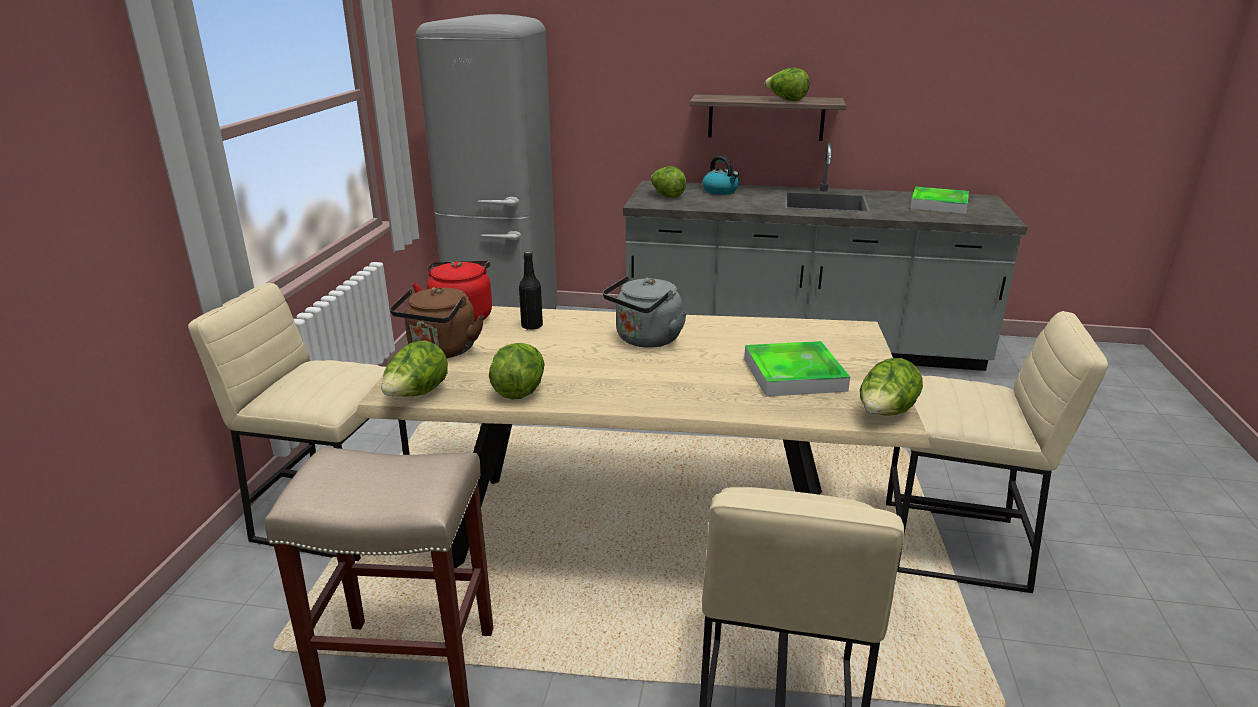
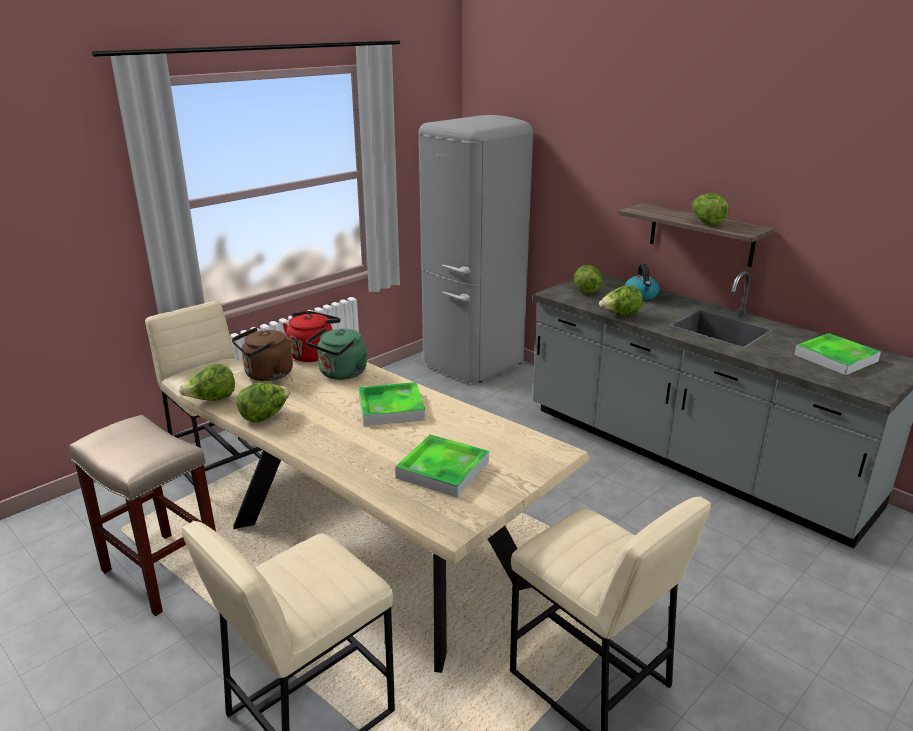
camera: 35 degrees right, 0 degrees up
(532, 326) = (341, 374): black bottle -> green kettle
(645, 340) = (391, 408): grey kettle -> tray
(885, 414) = (451, 525): lettuce -> lettuce (620, 315)

